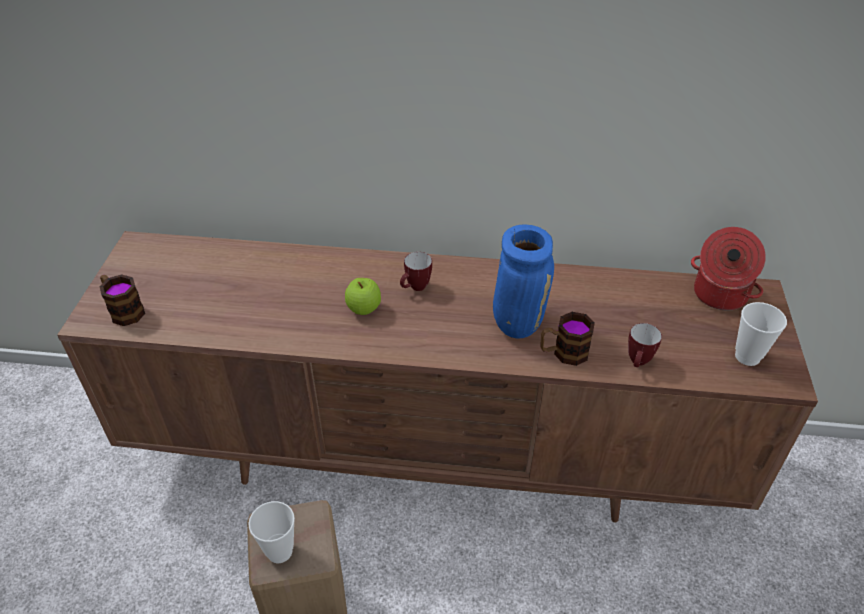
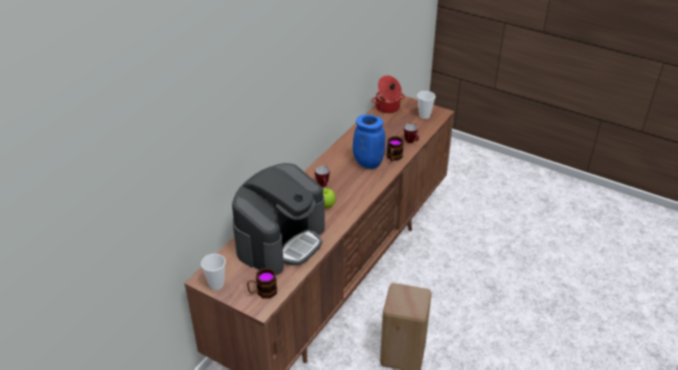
camera: 65 degrees left, 5 degrees down
(250, 288) = (281, 240): none -> coffee machine
(279, 551) = (412, 304): cup -> cup (216, 284)

